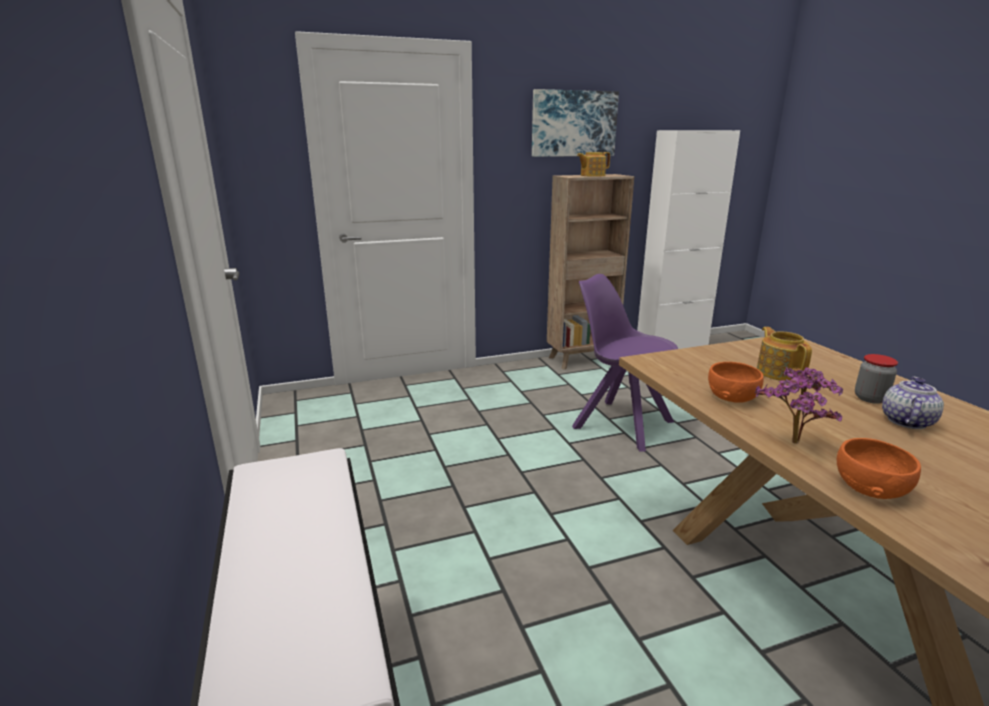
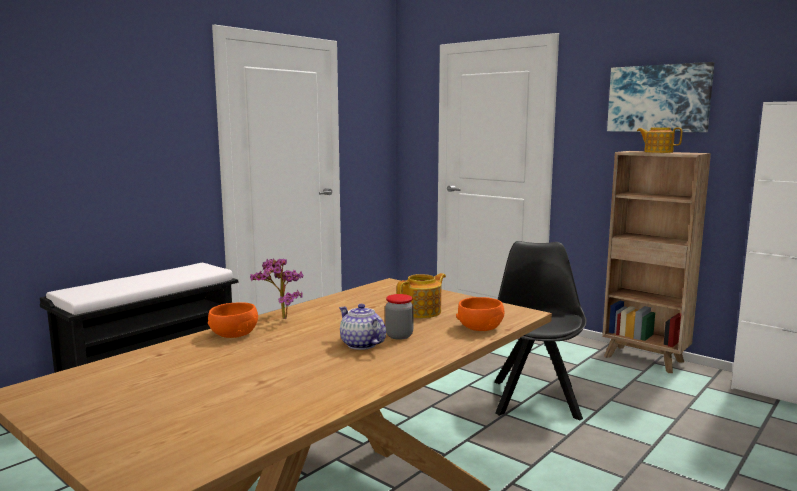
camera: 60 degrees right, 10 degrees down
(620, 423) = (535, 398): purple chair -> black chair
(731, 396) = (347, 303): orange bowl -> orange bowl (480, 327)
(906, 421) = (360, 344): teapot -> teapot turned 135 degrees counterclockwise

